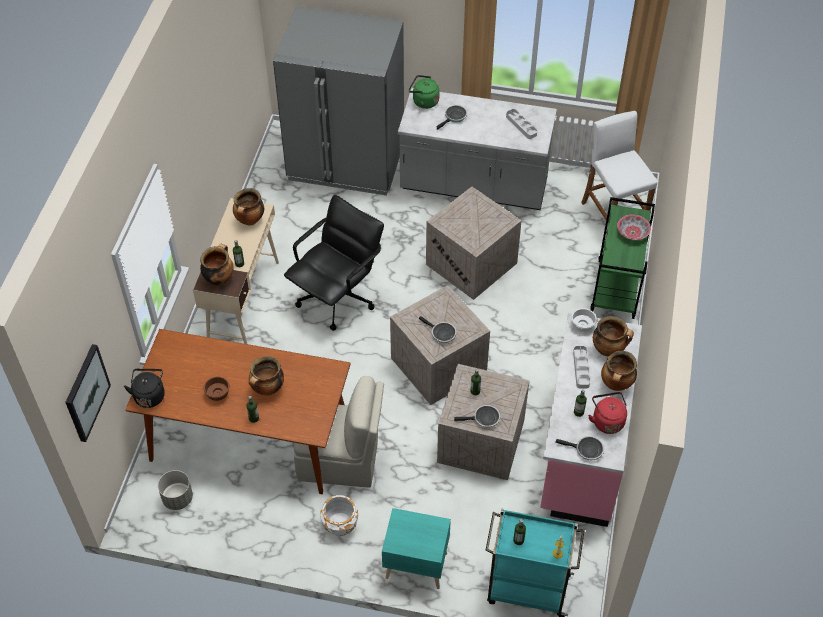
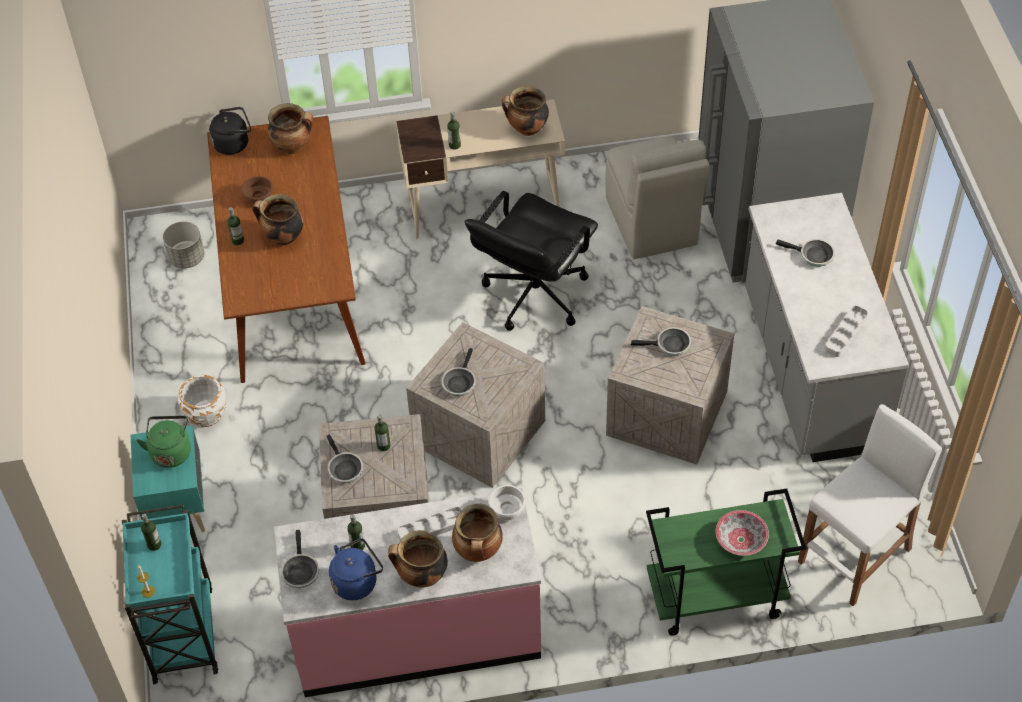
camera: 70 degrees right, 0 degrees up
(86, 392) = (136, 55): picture -> none
(219, 278) = (423, 136): cooking pot -> cooking pot (293, 146)
(337, 298) = (534, 294): black office chair -> black office chair turned 105 degrees clockwise
(340, 460) = (294, 383): beige chair -> beige chair (651, 223)
(423, 101) = (822, 214): green kettle -> green kettle (171, 451)
(465, 218) = (670, 345): none -> frying pan
(607, 420) = (357, 581): red kettle -> blue kettle

